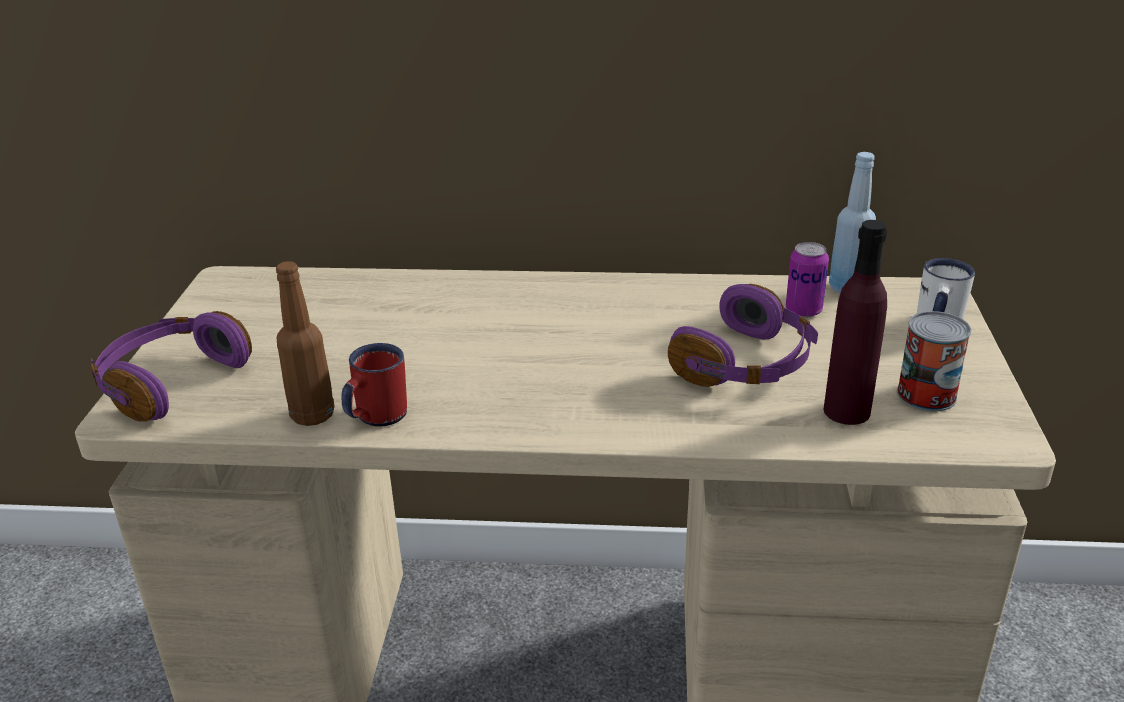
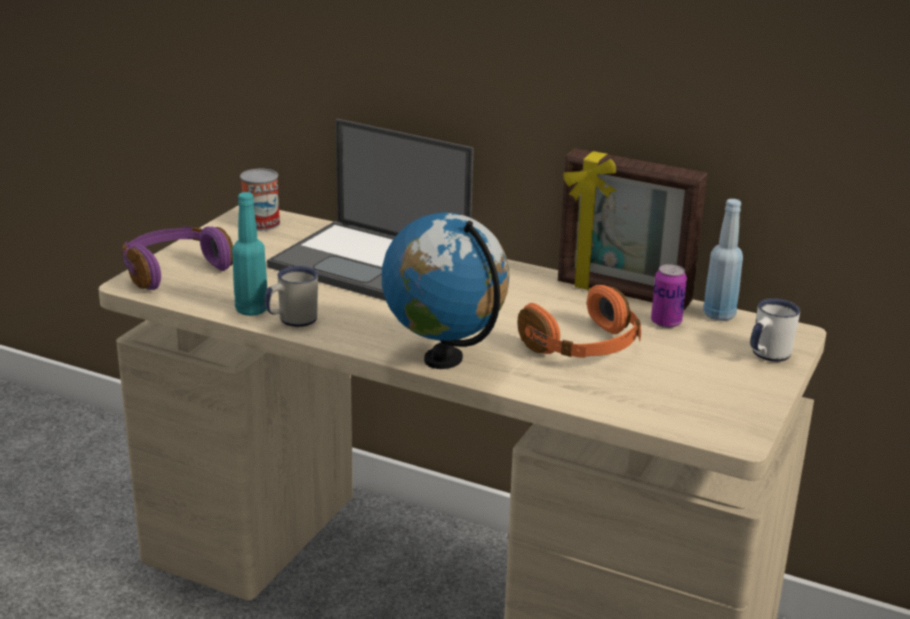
camera: 20 degrees right, 5 degrees down
(312, 415) = (251, 310): brown bottle -> turquoise bottle
(375, 418) = (291, 320): red mug -> white mug
(422, 312) = (373, 263): none -> laptop
(603, 424) = (444, 359): none -> globe
(729, 285) = (623, 293): none -> picture frame
(746, 365) = (584, 347): purple headphones -> orange headphones
(847, 411) = (631, 392): purple bottle -> none
(926, 395) = (706, 397): can -> can (261, 223)

